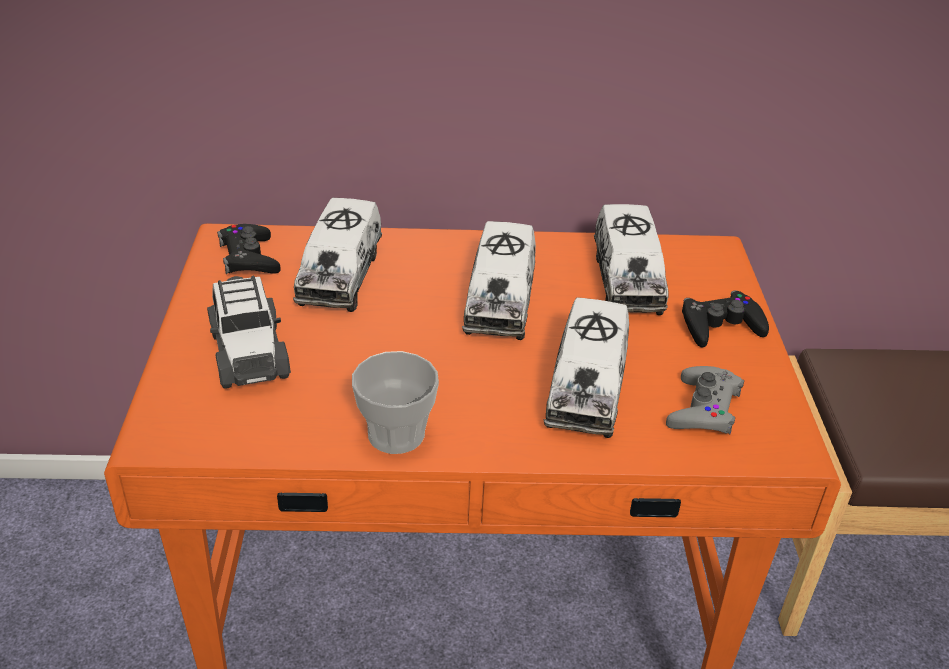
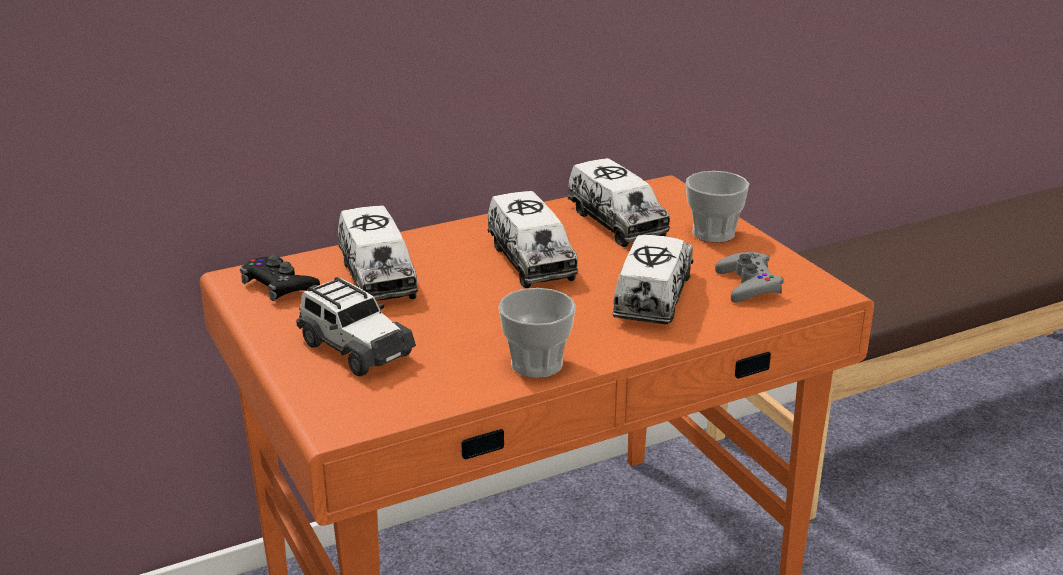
camera: 25 degrees left, 10 degrees down
(586, 388) = (653, 296): toy truck -> toy truck turned 150 degrees counterclockwise
(720, 326) = (713, 233): black game controller -> cup

